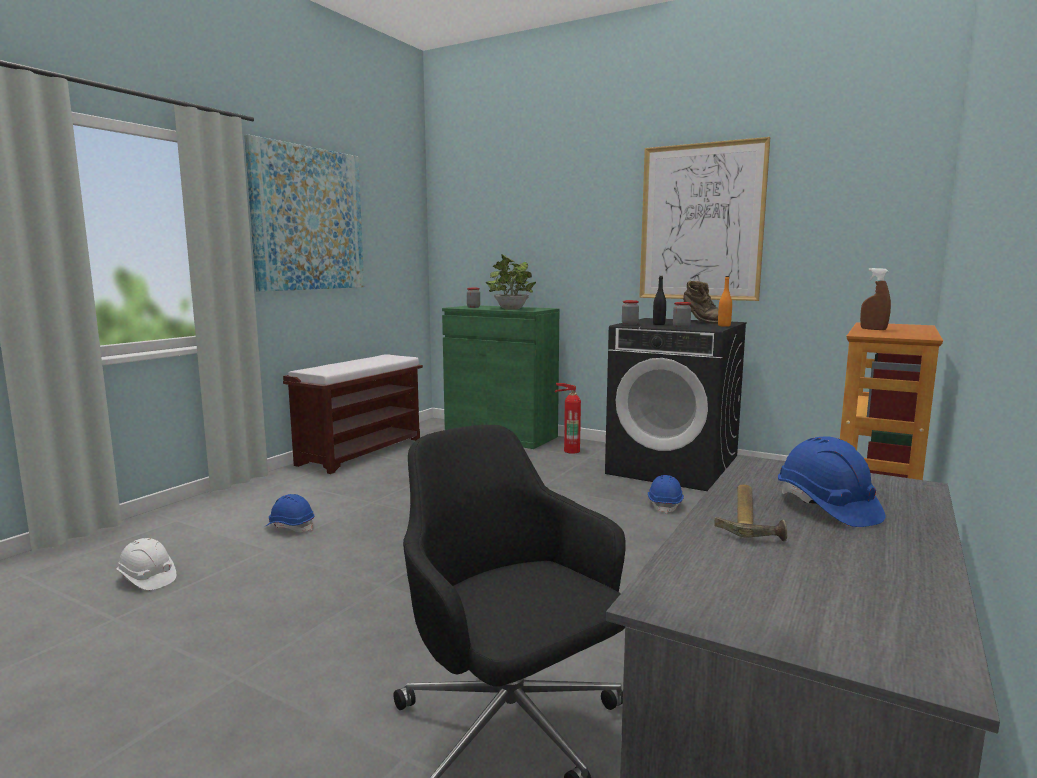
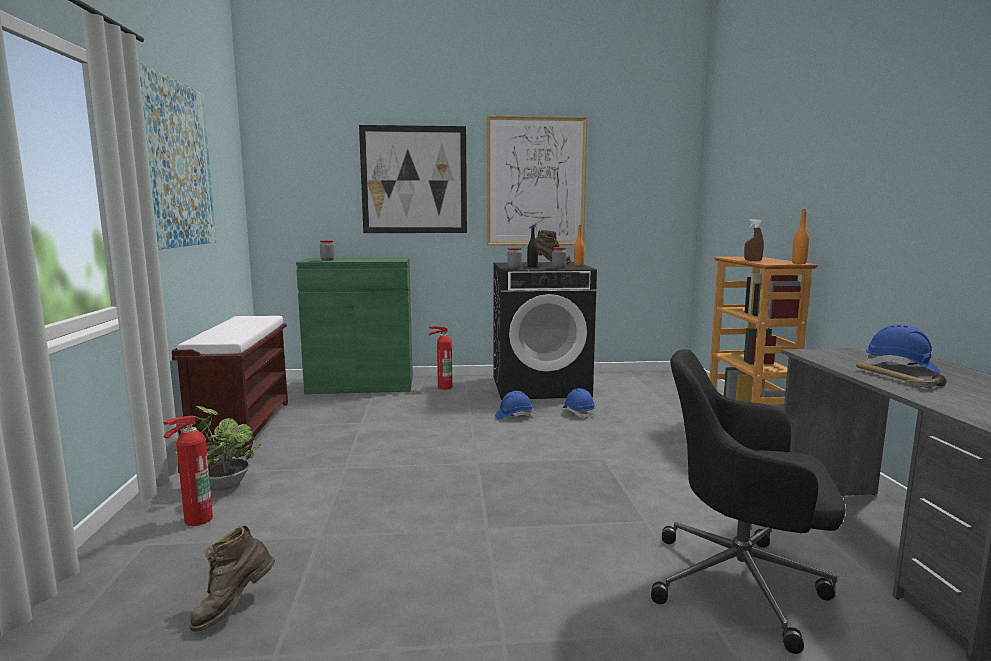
camera: 35 degrees left, 0 degrees up
(147, 579) = (233, 608): white hard hat -> brown boot
(224, 513) = (195, 520): none -> fire extinguisher
(290, 527) = (303, 511): blue hard hat -> blue hard hat (513, 416)
(510, 308) = (370, 259): potted plant -> potted plant (221, 485)
(568, 225) = (414, 180): none -> picture
(918, 337) = (799, 263): none -> orange bottle

